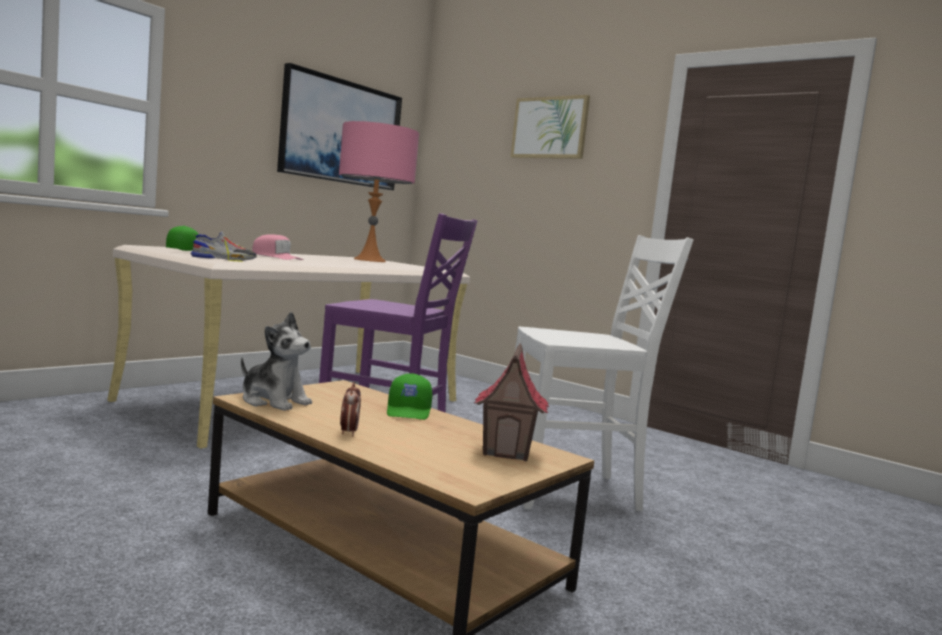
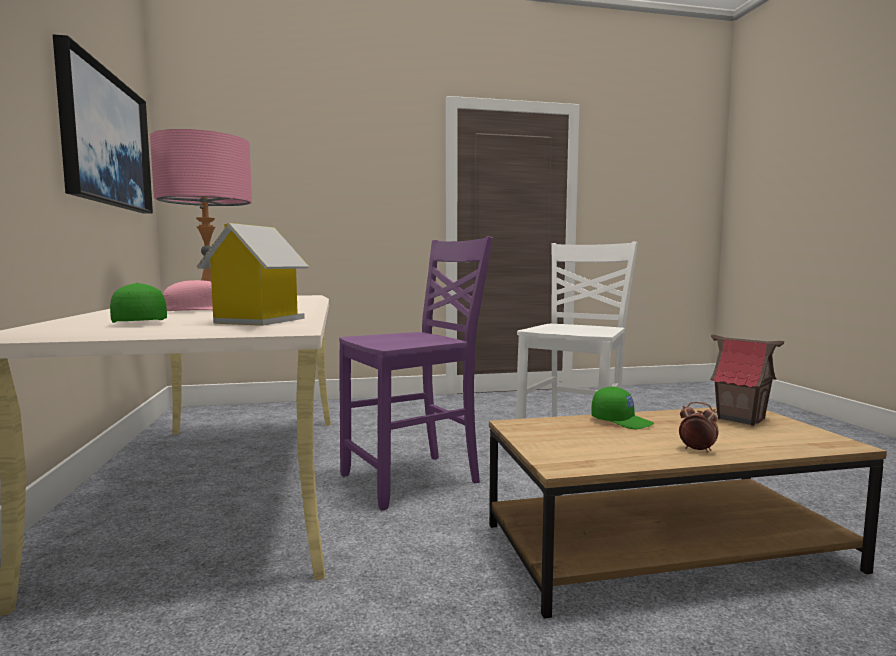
camera: 50 degrees left, 0 degrees up
(224, 259) = (257, 321): shoe -> toy house
(274, 401) = (577, 457): plush toy -> none
(550, 128) = (332, 149): picture -> none

